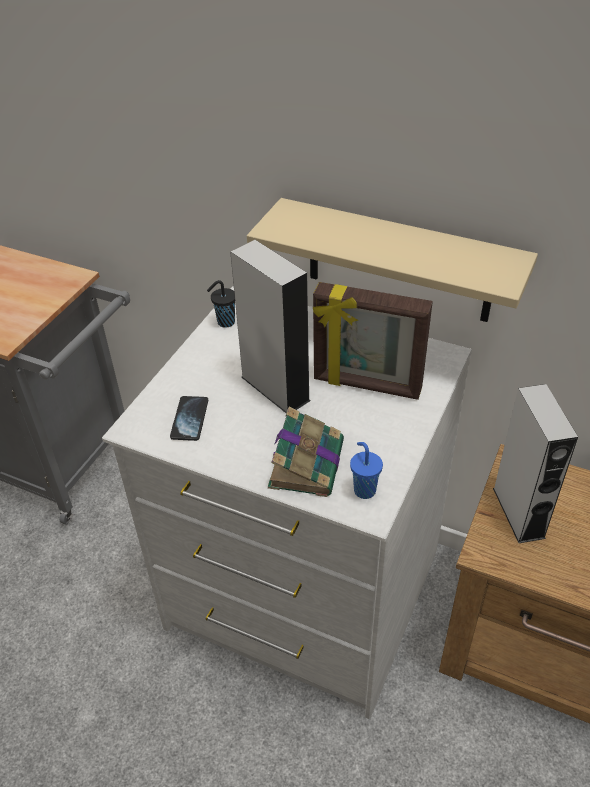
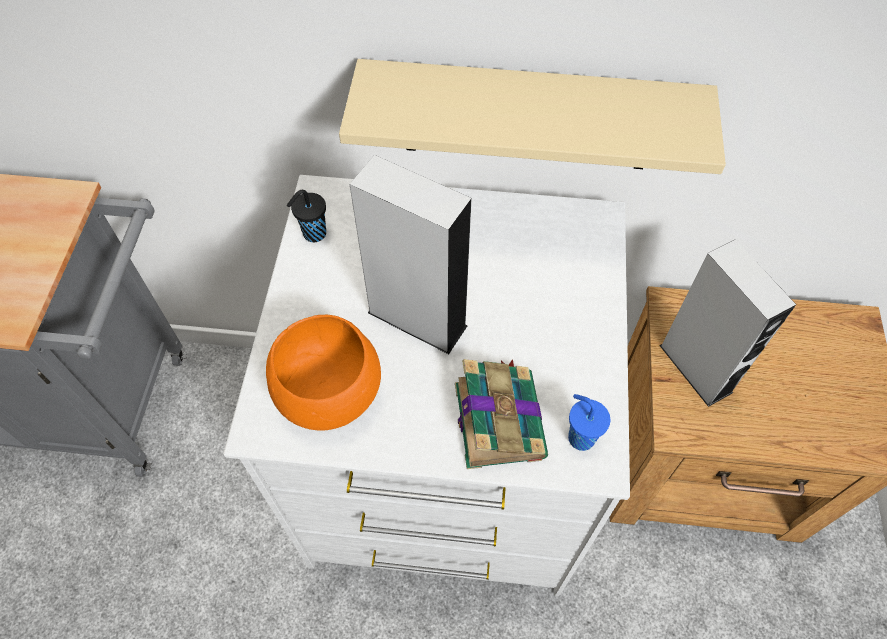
camera: 20 degrees left, 15 degrees up
(189, 419) = (328, 394): phone -> orange bowl
(367, 385) = (525, 286): picture frame -> none

